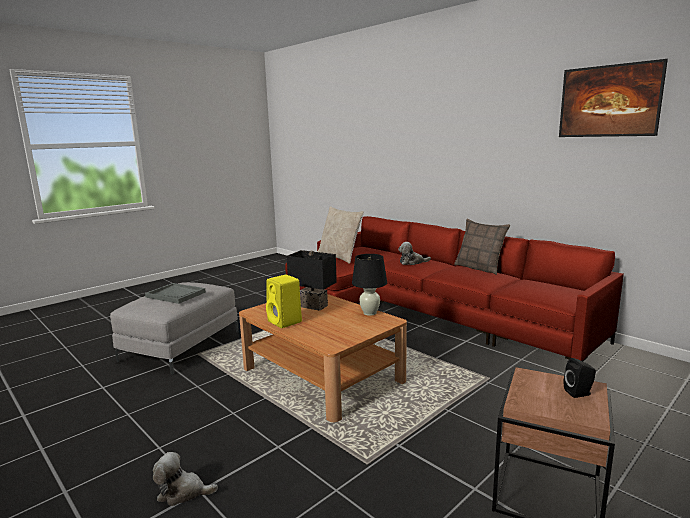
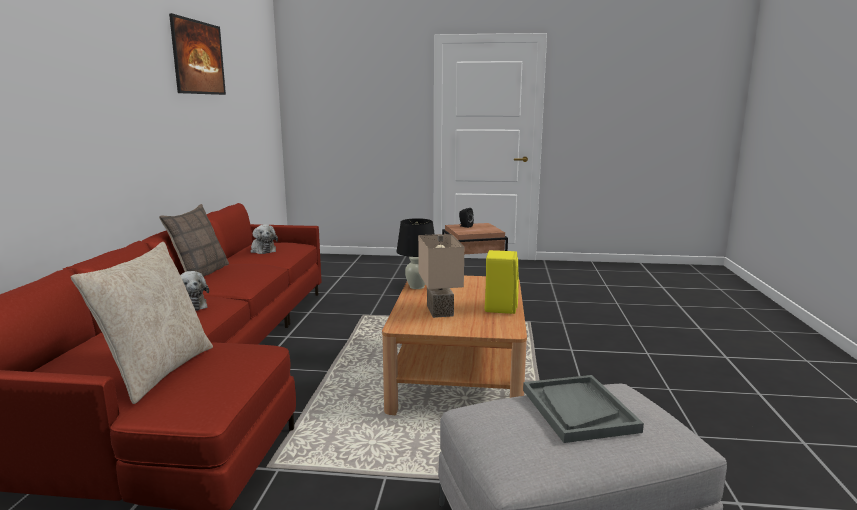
camera: 130 degrees left, 0 degrees up
(183, 492) = (659, 356): plush toy -> plush toy (262, 250)
(314, 306) = (438, 311): black table lamp -> beige table lamp

